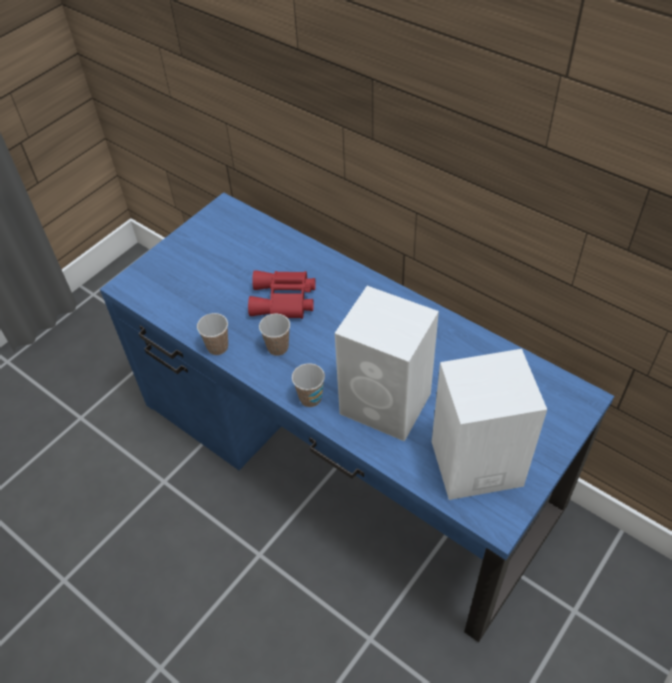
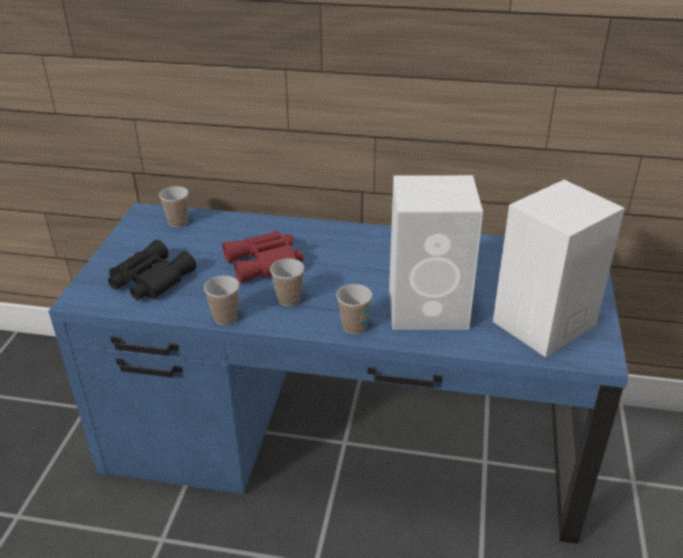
camera: 30 degrees left, 15 degrees down
(186, 284) = (149, 279): none -> black binoculars
(243, 227) = (178, 222): none -> cup

